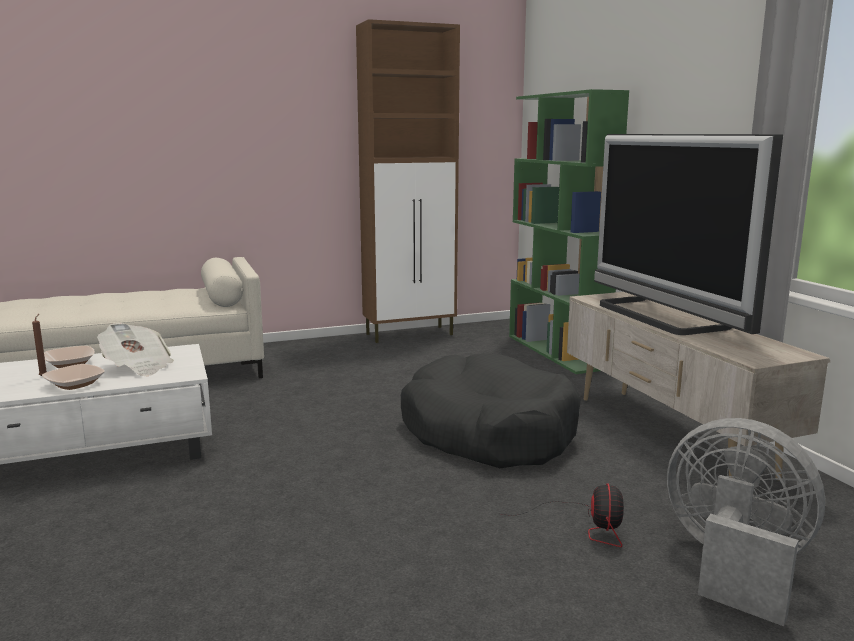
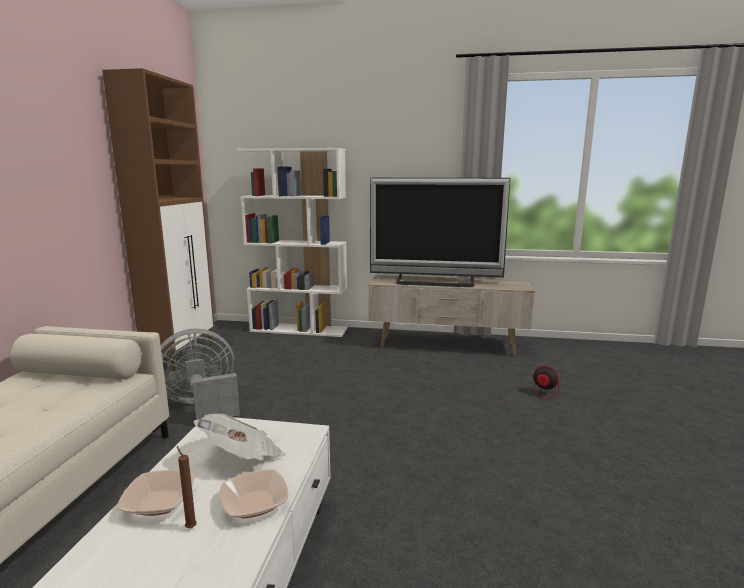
camera: 60 degrees left, 0 degrees up
(488, 432) = (397, 382): black dog bed -> none
(557, 352) = (299, 330): green bookcase -> white bookcase
(734, 566) = (581, 378): grey fan -> grey fan (201, 405)

